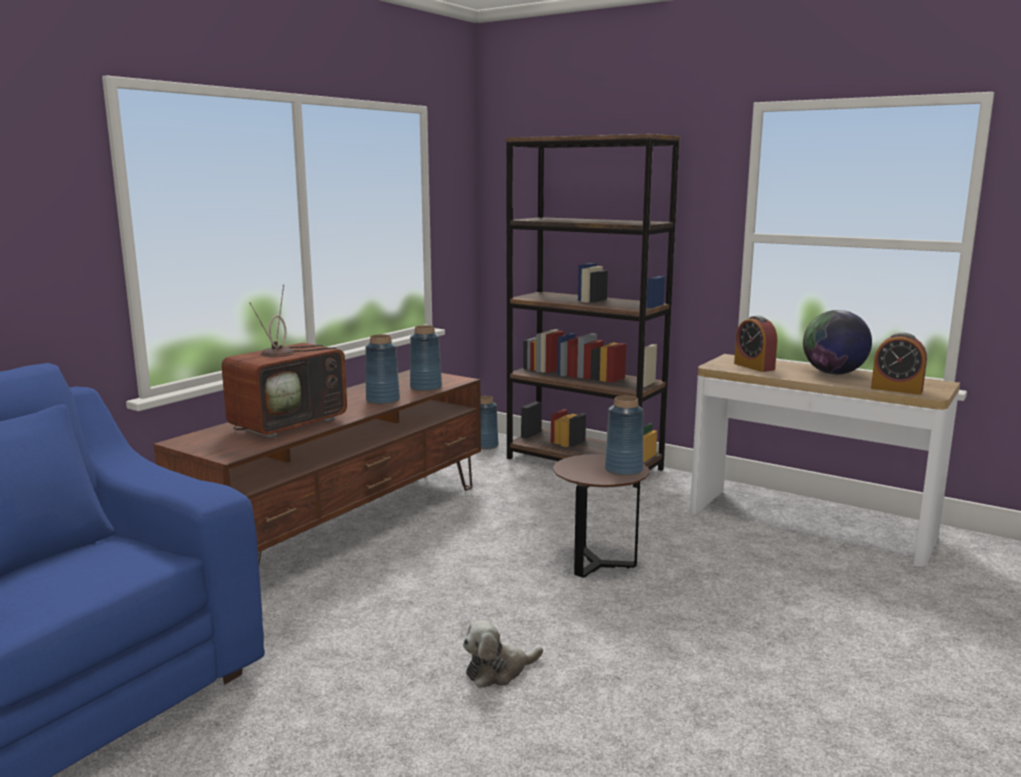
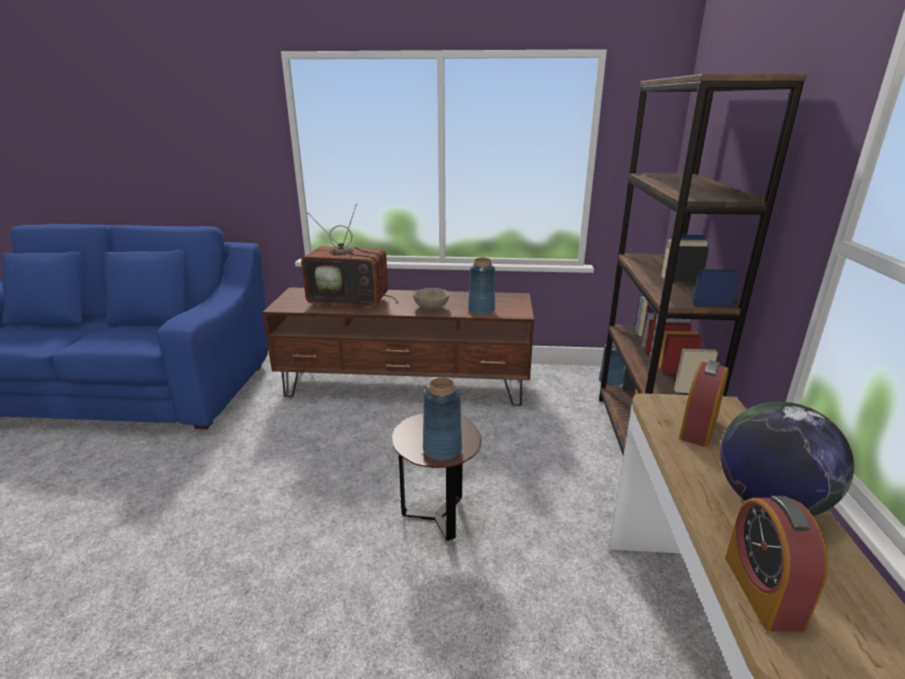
camera: 60 degrees right, 10 degrees up
(383, 400) = (431, 308): blue vase -> beige bowl
(498, 671) = (238, 522): plush toy -> none

